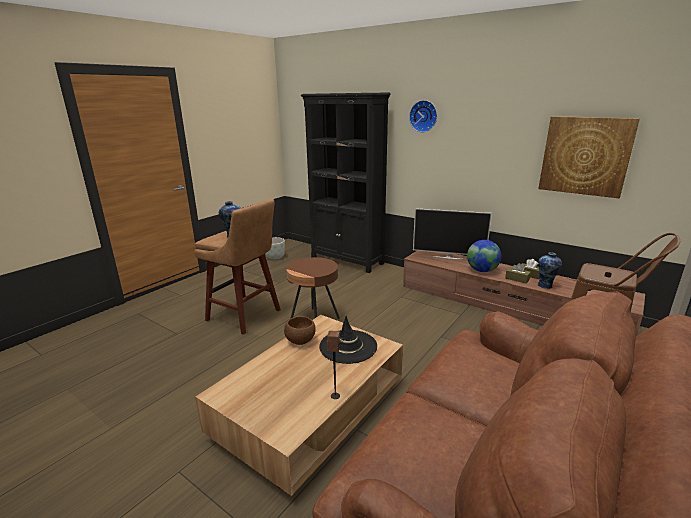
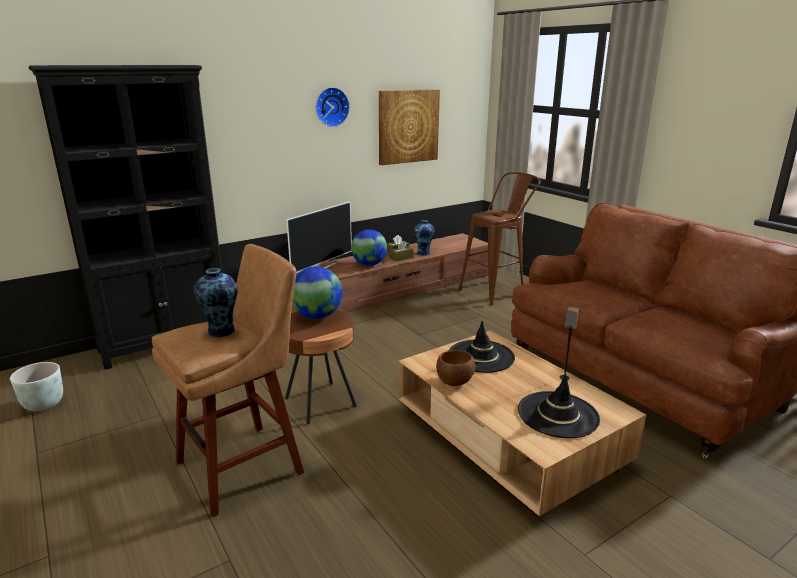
camera: 70 degrees left, 0 degrees up
(269, 397) = (558, 414): none -> black hat
(323, 264) = (317, 316): none -> globe
(424, 116) = (241, 98): wall clock -> wall clock (331, 107)

